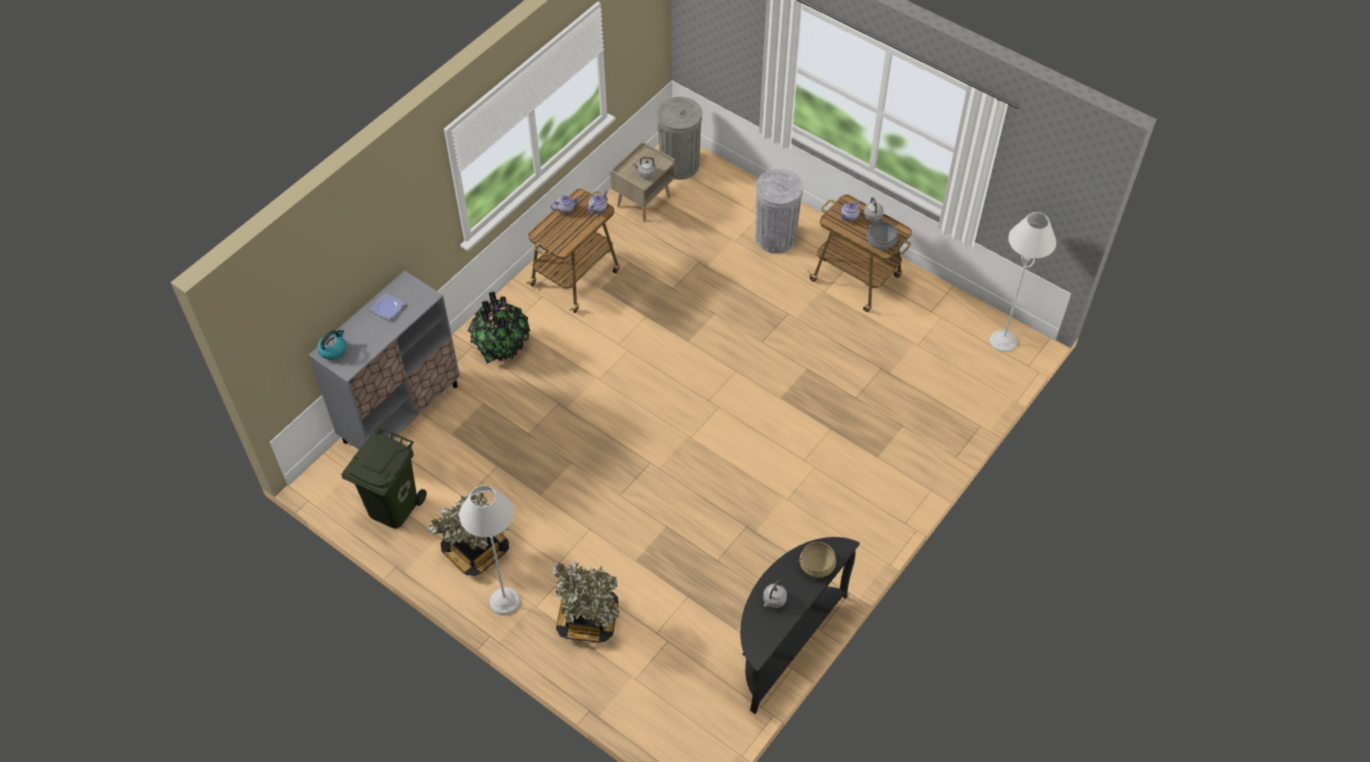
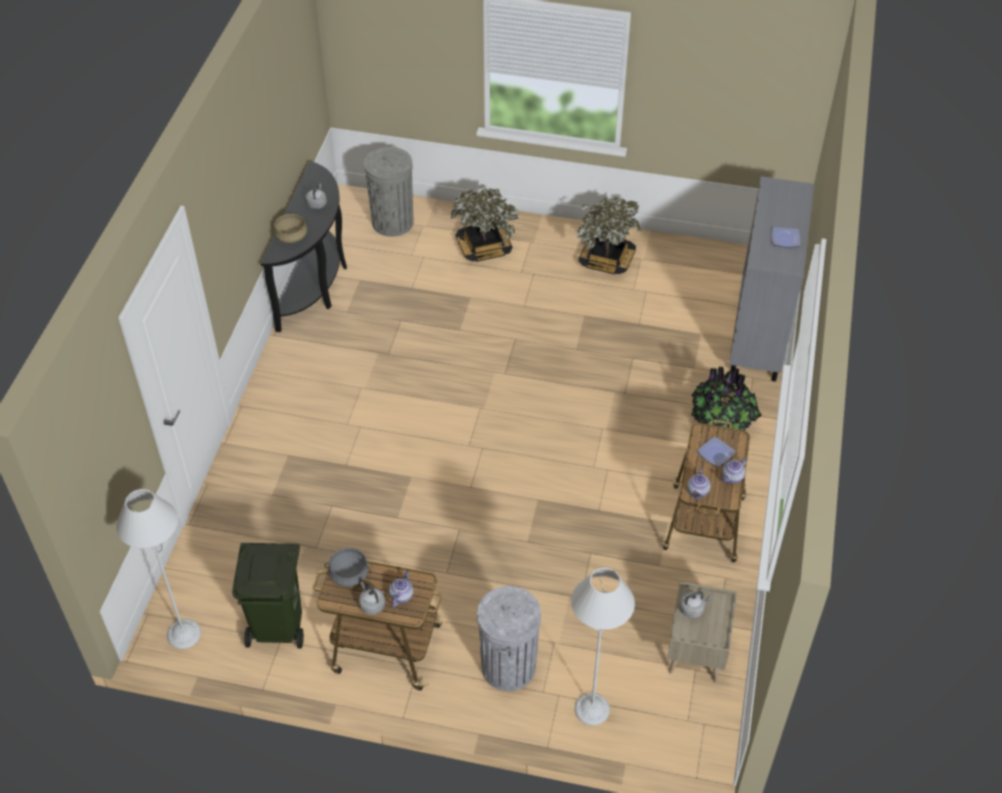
camera: 155 degrees right, 5 degrees down
(333, 350) = (796, 193): kettle -> none
(392, 506) = (700, 265): green trash can -> green trash can (279, 625)
(505, 601) = (557, 237): grey floor lamp -> grey floor lamp (592, 709)
(563, 230) = (716, 453): none -> plate
(679, 165) = (688, 728): grey trash can -> grey trash can (392, 222)

